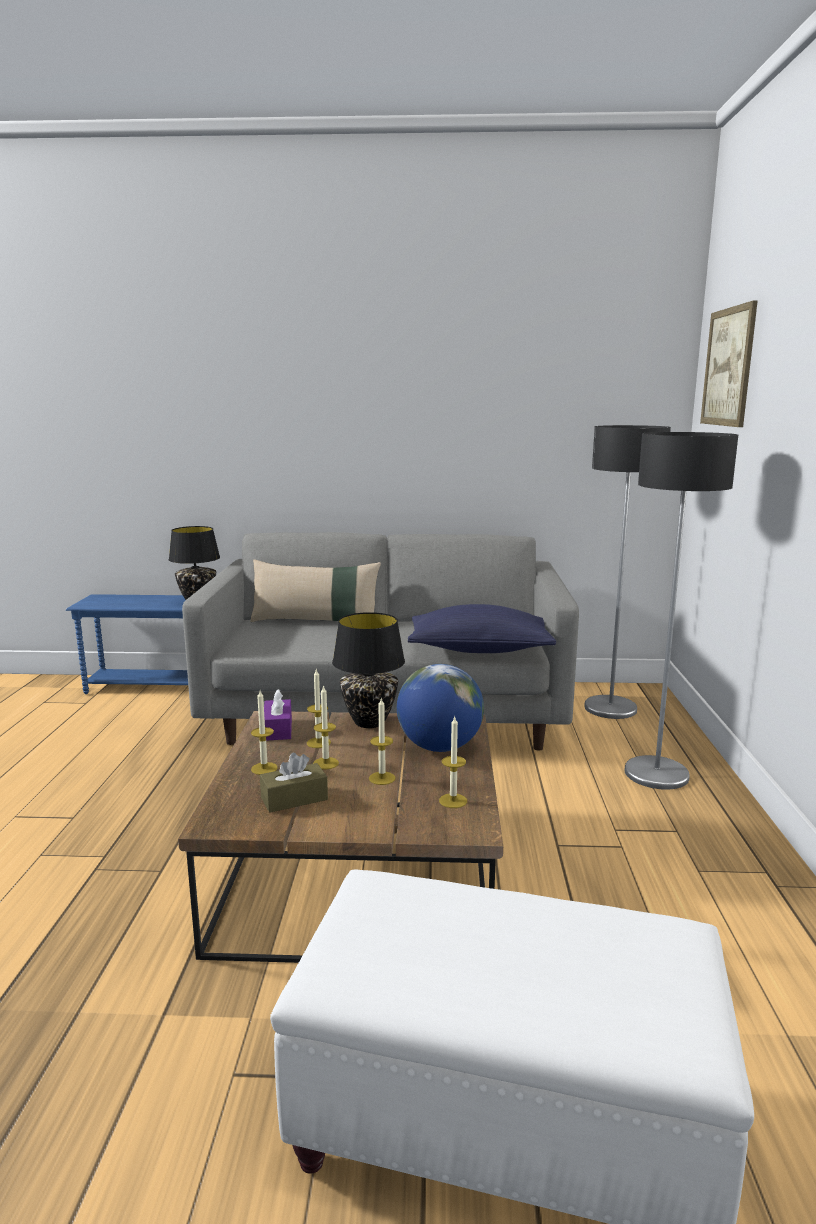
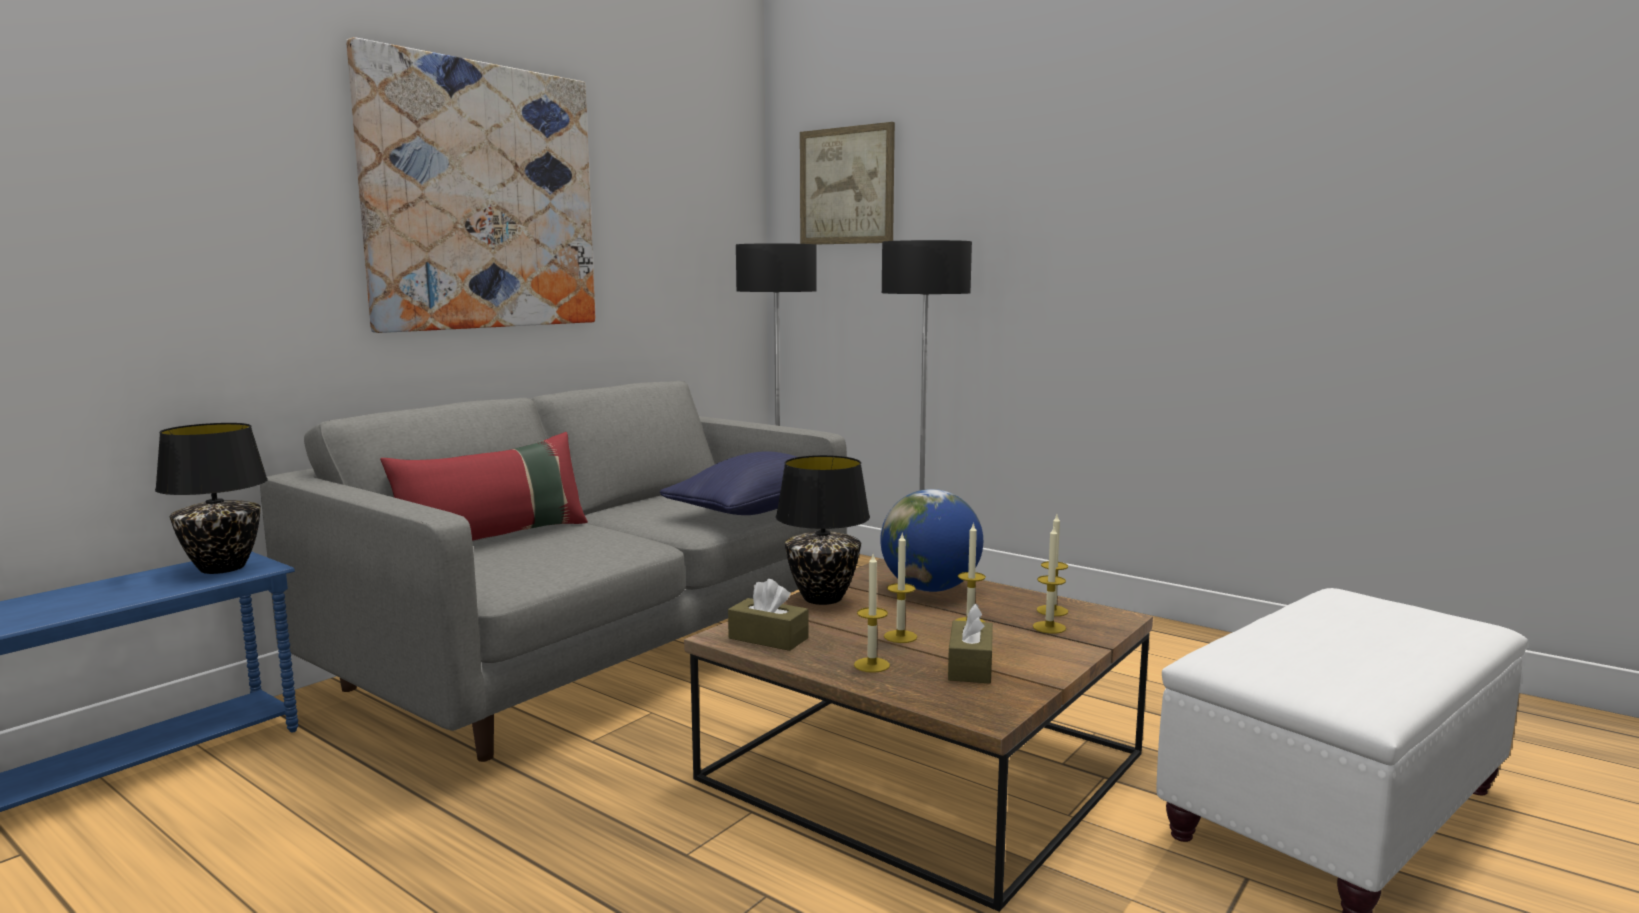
camera: 55 degrees left, 5 degrees down
(278, 729) = (768, 638): purple tissue box -> brown tissue box
(316, 621) = (495, 539): beige pillow -> red pillow
(318, 742) = (840, 629): candle -> candle (1049, 627)
(390, 395) = (482, 198): none -> picture

